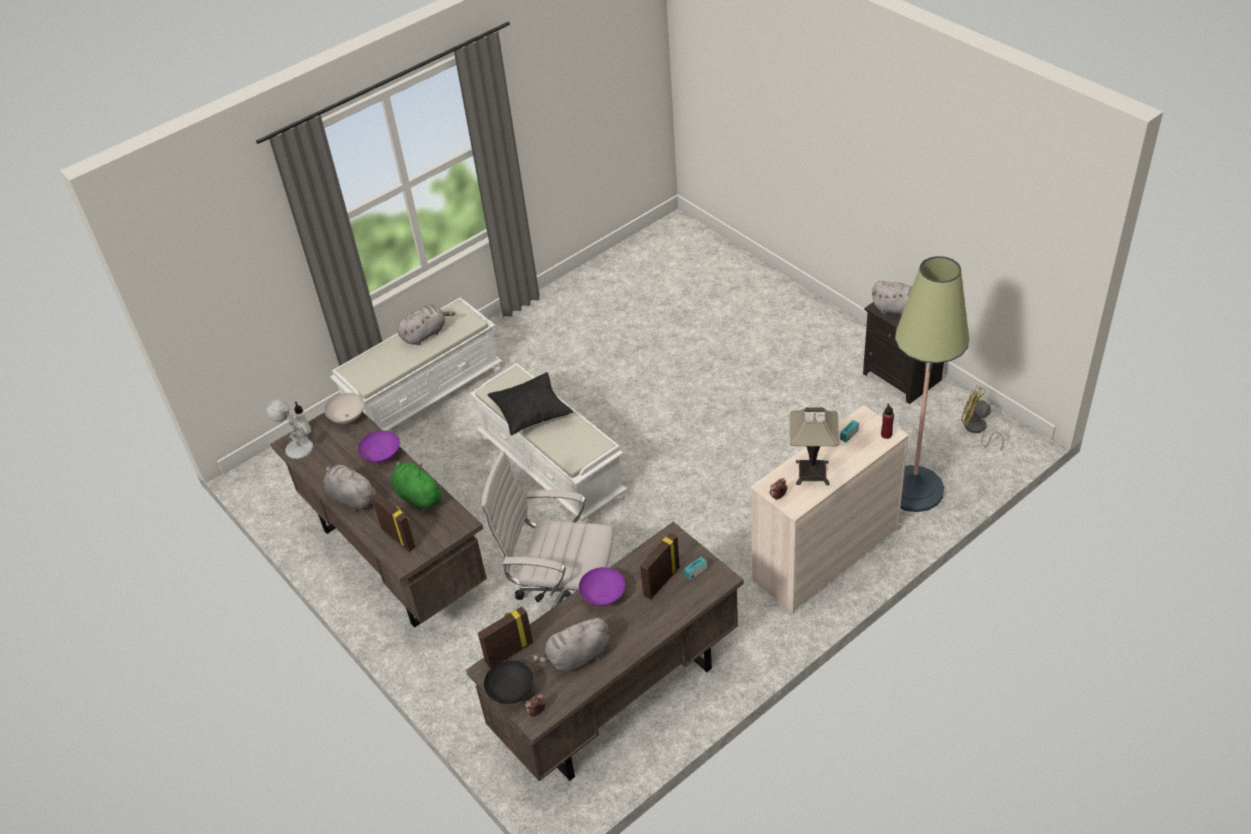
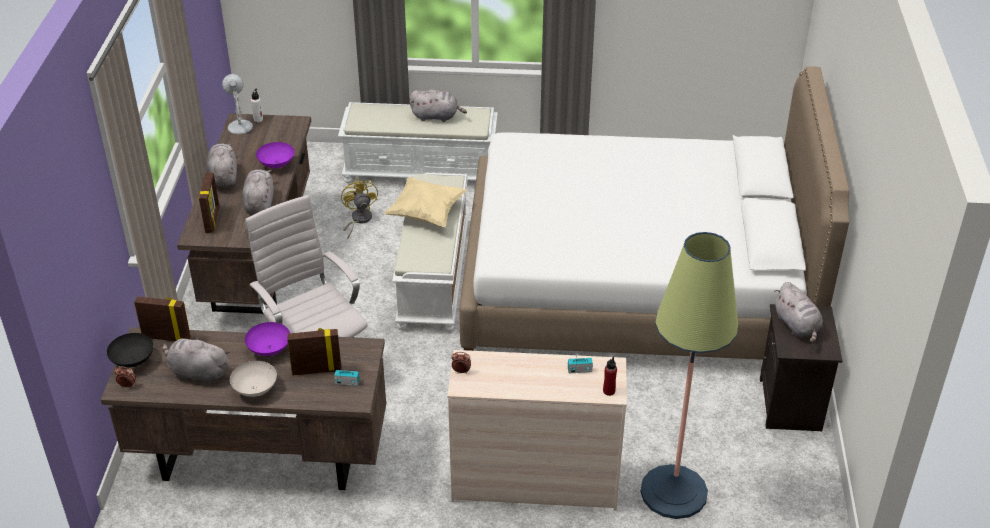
camera: 40 degrees right, 5 degrees down
(348, 417) = (293, 128): white bowl -> white bowl (255, 390)
(417, 496) = (259, 203): green plush toy -> grey plush toy
(531, 414) = (426, 213): black pillow -> beige pillow
(701, 368) = (635, 284): none -> white bed
(812, 473) = (511, 374): table lamp -> none
(976, 430) = (796, 490): yellow fan -> yellow fan (358, 220)

